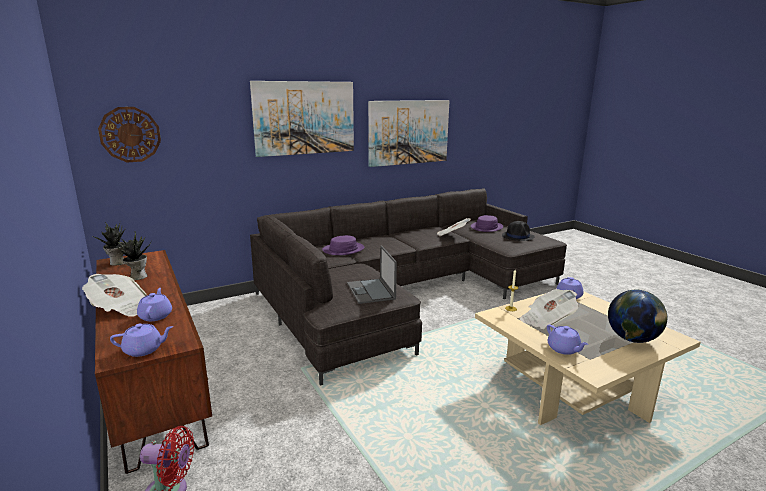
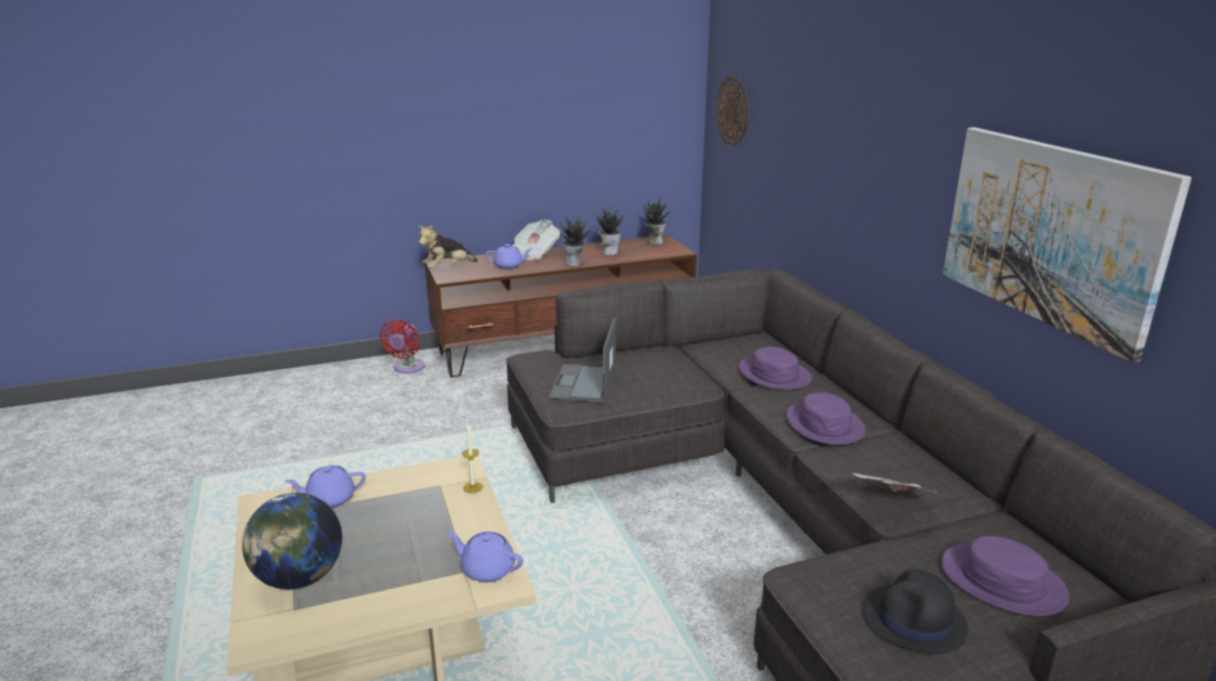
camera: 100 degrees right, 5 degrees up
(144, 350) = (447, 268): purple teapot -> plush toy
(166, 287) = (574, 263): none -> potted plant
(304, 118) = (872, 135): picture -> none
(371, 291) = (583, 384): laptop -> laptop turned 75 degrees counterclockwise
(395, 242) = (824, 424): none -> purple hat
(546, 321) = (413, 510): newspaper -> none

